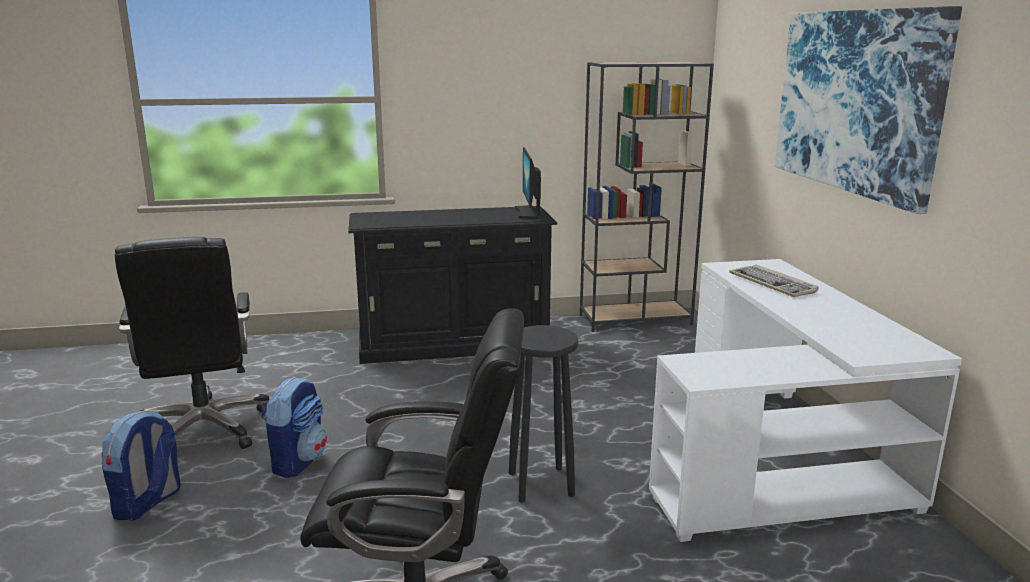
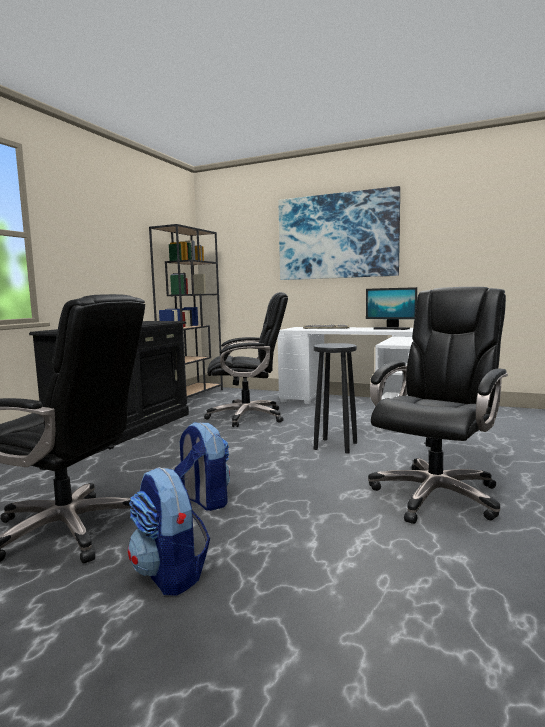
camera: 55 degrees left, 10 degrees down
(528, 213) = (155, 321): monitor -> monitor (390, 329)
(589, 386) = (248, 417): none -> black office chair

